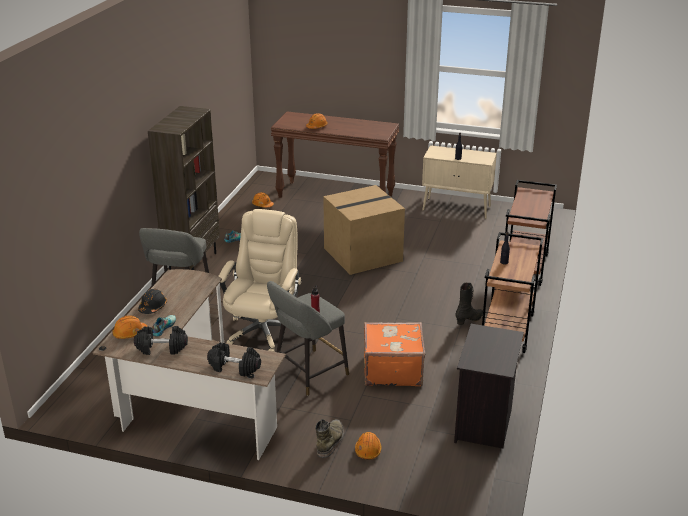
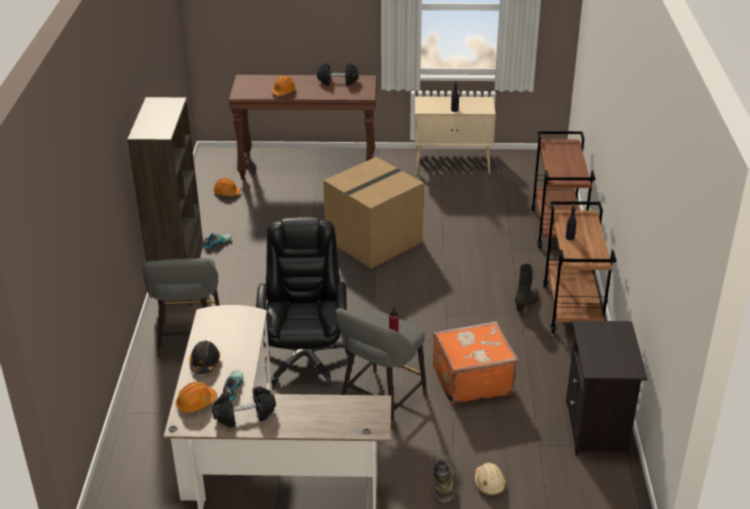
camera: 15 degrees left, 5 degrees up
(234, 368) = (343, 424): black dumbbell -> black dumbbell (337, 81)
(264, 331) = (305, 358): beige office chair -> black office chair
(368, 450) = (489, 483): orange hard hat -> beige hard hat

